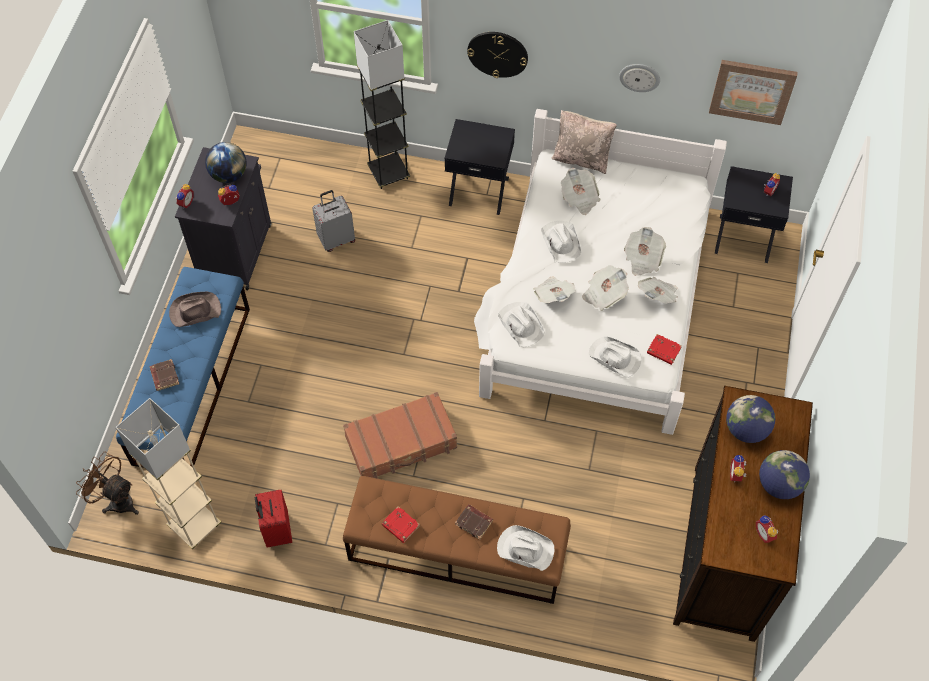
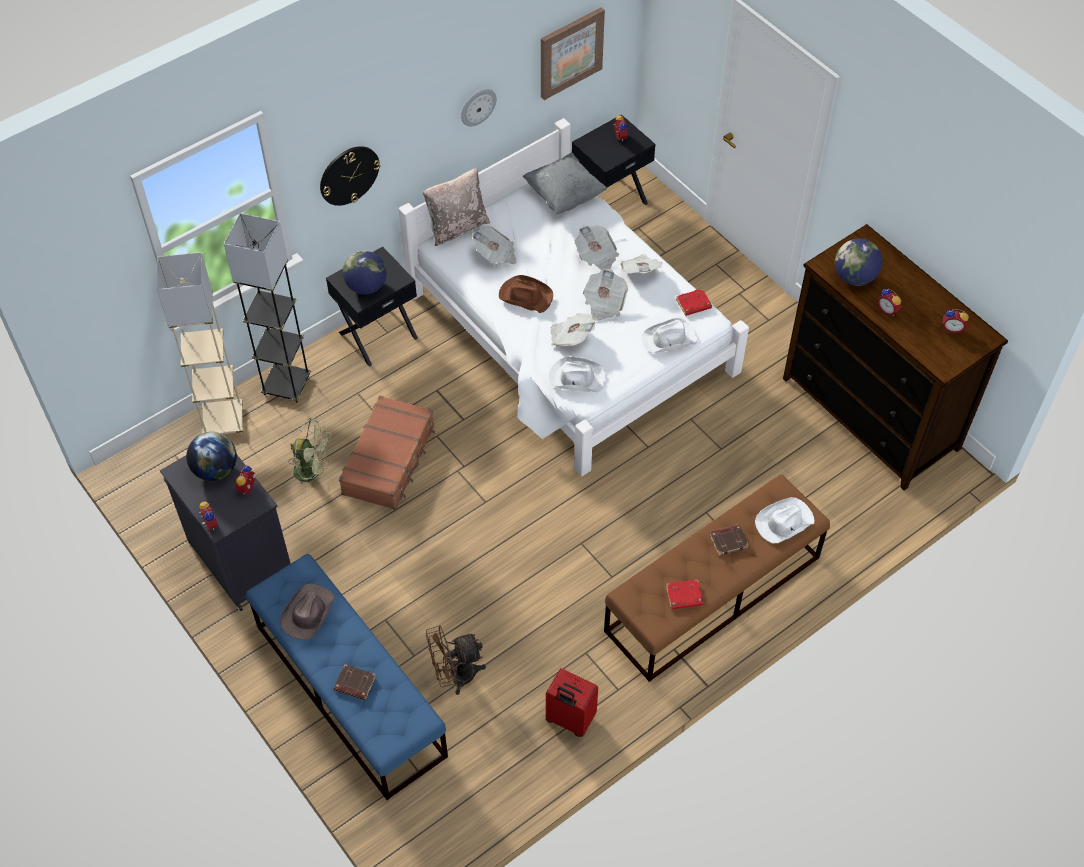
camera: 50 degrees left, 5 degrees down
(117, 500) = (413, 837): brown fan -> brown fan (455, 675)
(195, 525) = (502, 785): beige floor lamp -> beige floor lamp (223, 421)
(336, 239) = (313, 471): grey suitcase -> green fan
(401, 443) = (572, 563): brown suitcase -> brown suitcase (389, 460)
(561, 241) = (525, 296): white hat -> brown hat
(679, 199) = (564, 195): none -> grey pillow
(779, 484) = (918, 291): globe -> globe (366, 287)

